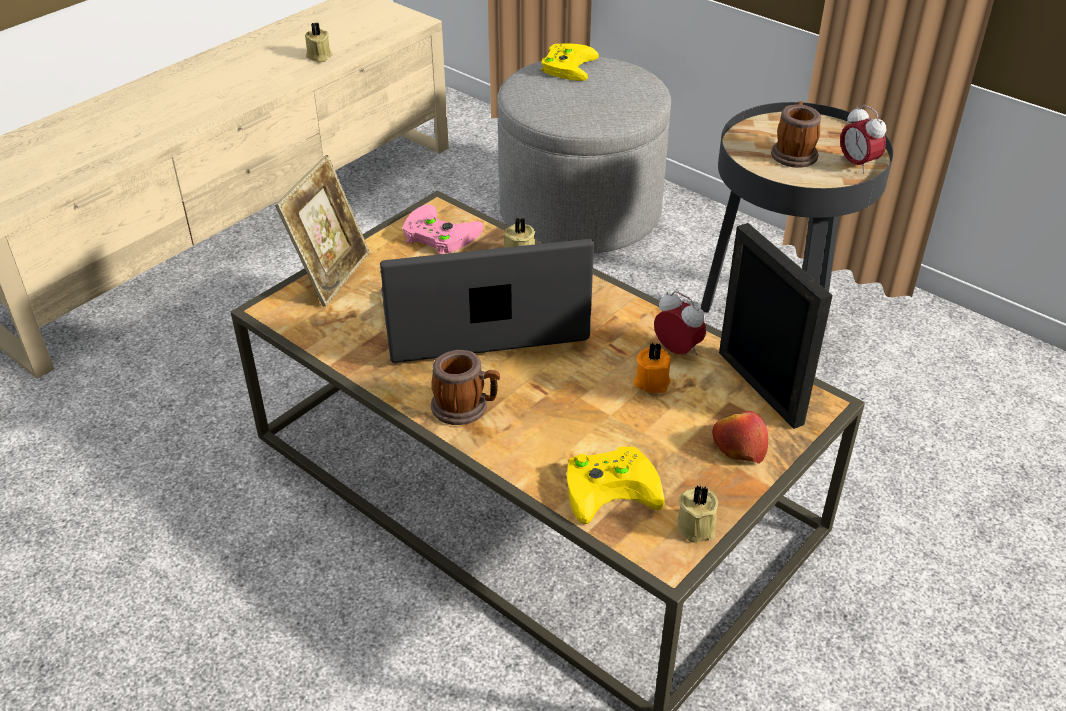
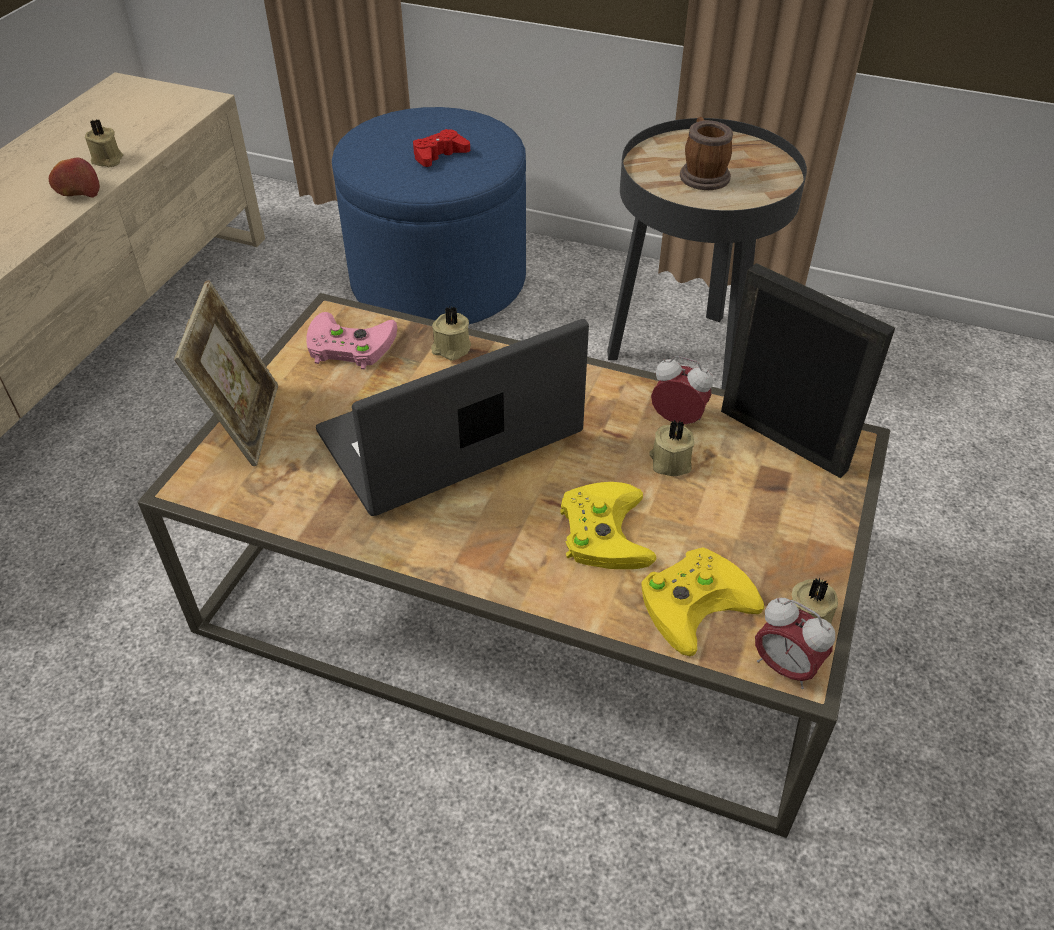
camera: 20 degrees left, 5 degrees up
(466, 407) = (485, 549): mug -> none
(567, 65) = (396, 122): yellow game controller -> yellow game controller (601, 529)
(580, 211) = (438, 280): grey ottoman -> blue ottoman
(588, 99) = (439, 155): none -> red game controller
(651, 381) = (670, 462): orange candle -> beige candle
(738, 446) = (798, 514): apple -> apple (77, 190)
(857, 164) = (770, 175): alarm clock -> alarm clock (785, 667)

